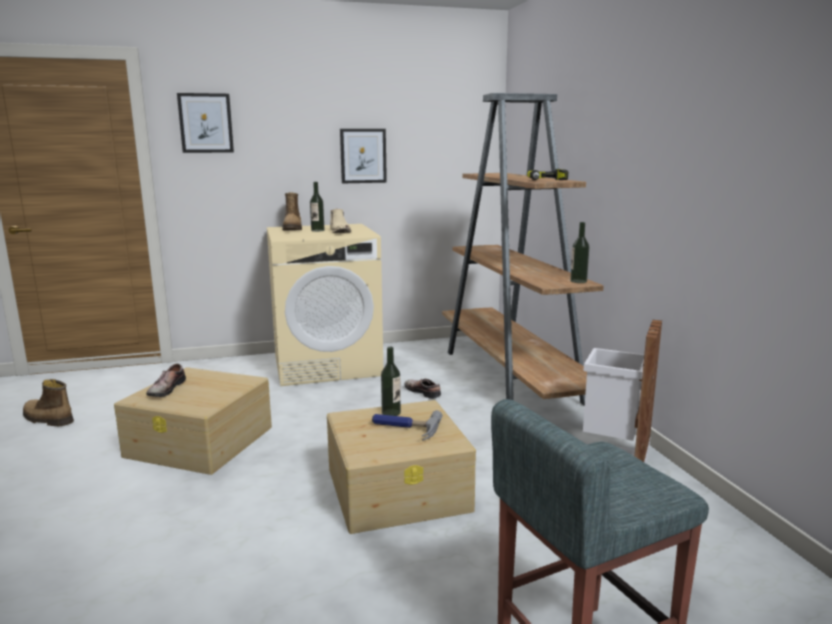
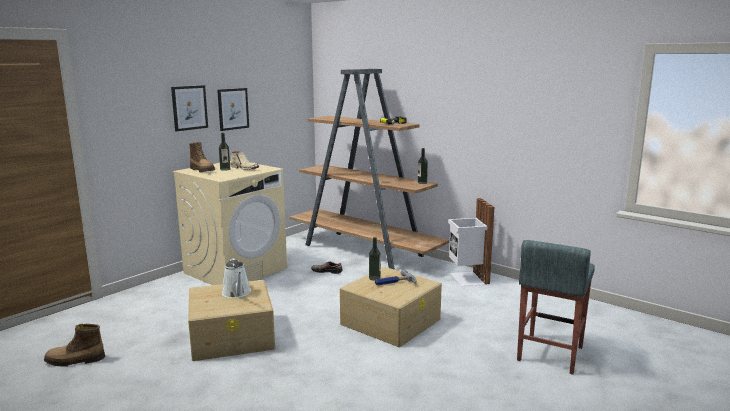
camera: 35 degrees left, 0 degrees up
(165, 389) = (208, 303): shoe -> none
(206, 123) = (123, 91): picture -> picture (189, 107)
(210, 386) = (237, 293): none -> white watering can

